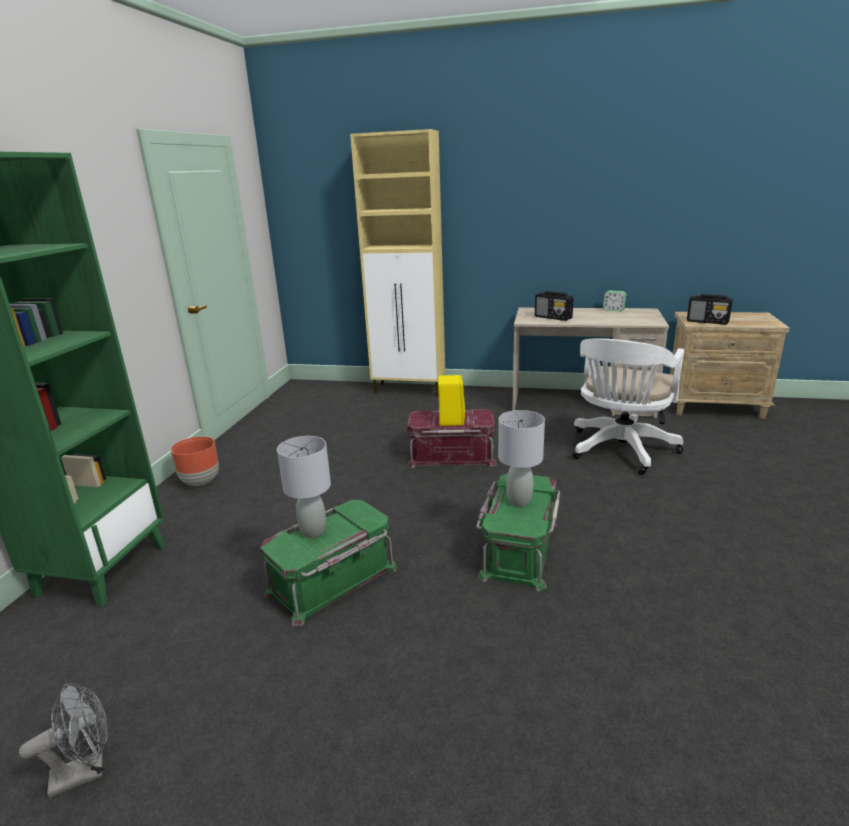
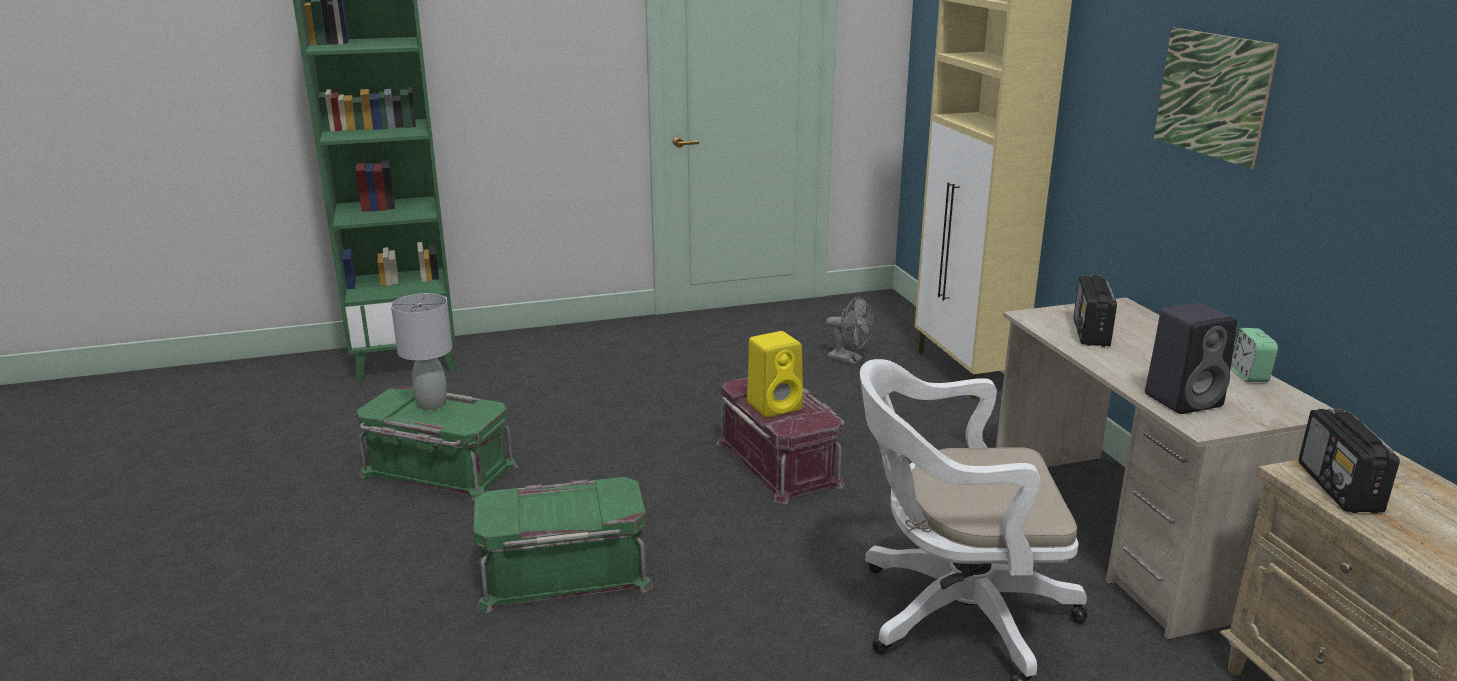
camera: 60 degrees right, 0 degrees up
(86, 771) = (177, 452): grey fan -> grey fan (850, 359)
(200, 481) = (580, 340): brown planter -> none
(519, 501) = (565, 505): grey table lamp -> none
(550, 199) = (1212, 95): none -> picture
(631, 320) = (1184, 400): none -> black speaker

